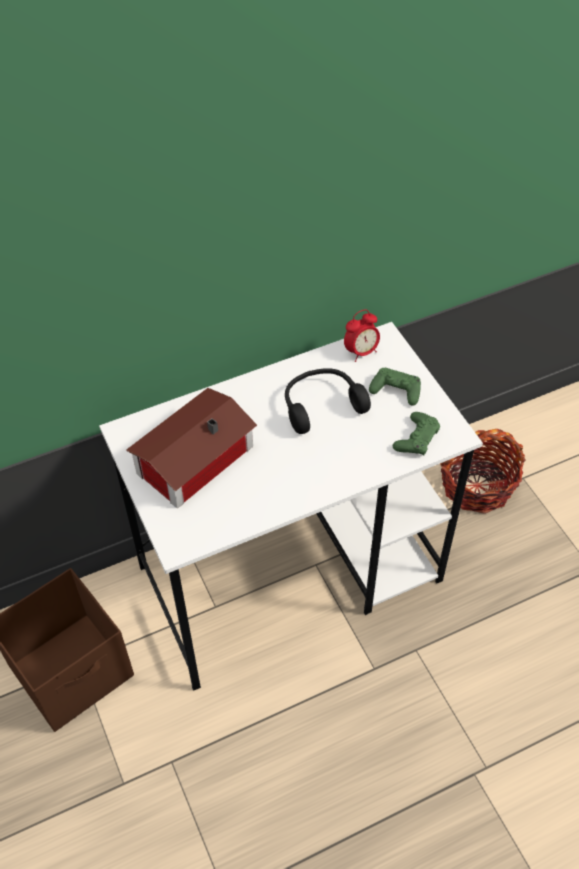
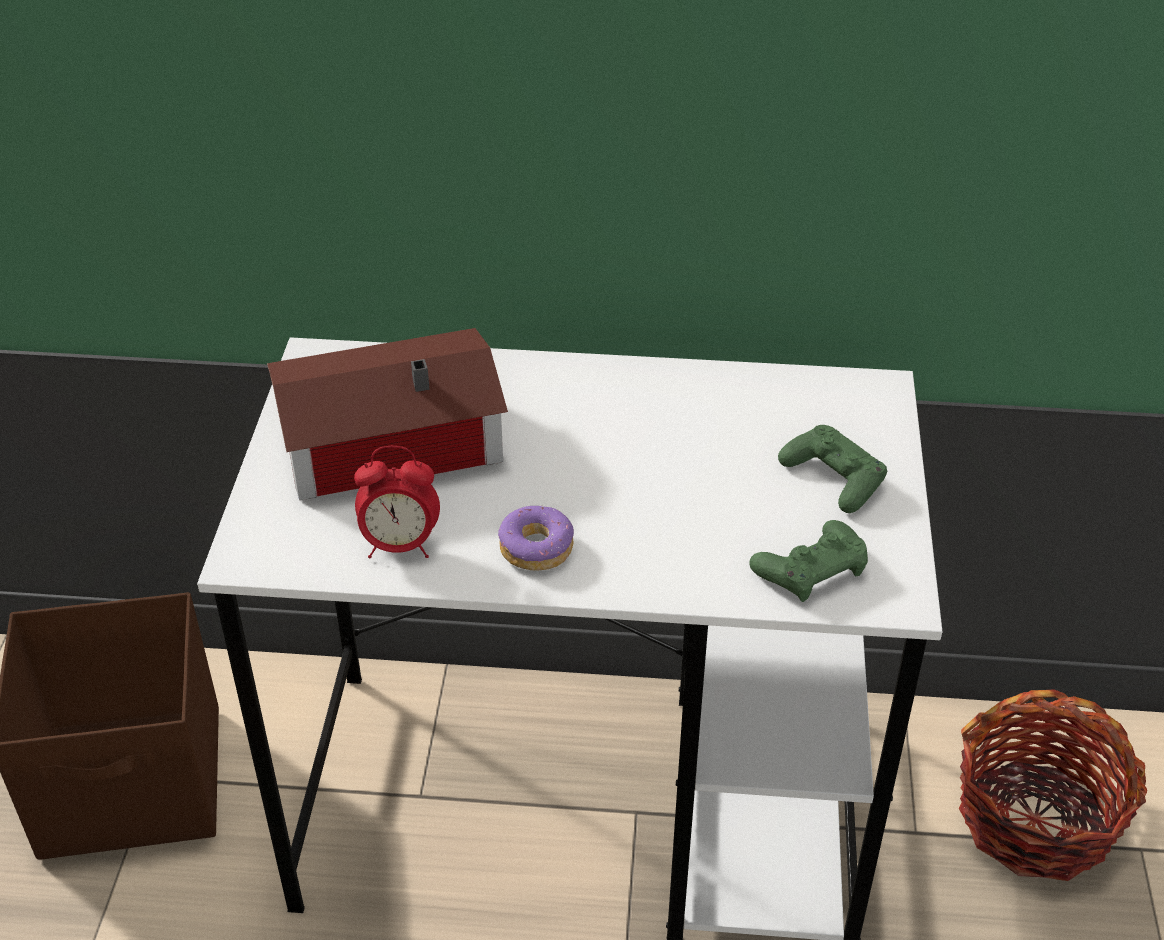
camera: 30 degrees right, 10 degrees down
(300, 481) = (537, 548): none -> donut
(321, 405) = (675, 447): black headphones -> none
(361, 352) = (815, 395): alarm clock -> alarm clock (400, 545)

